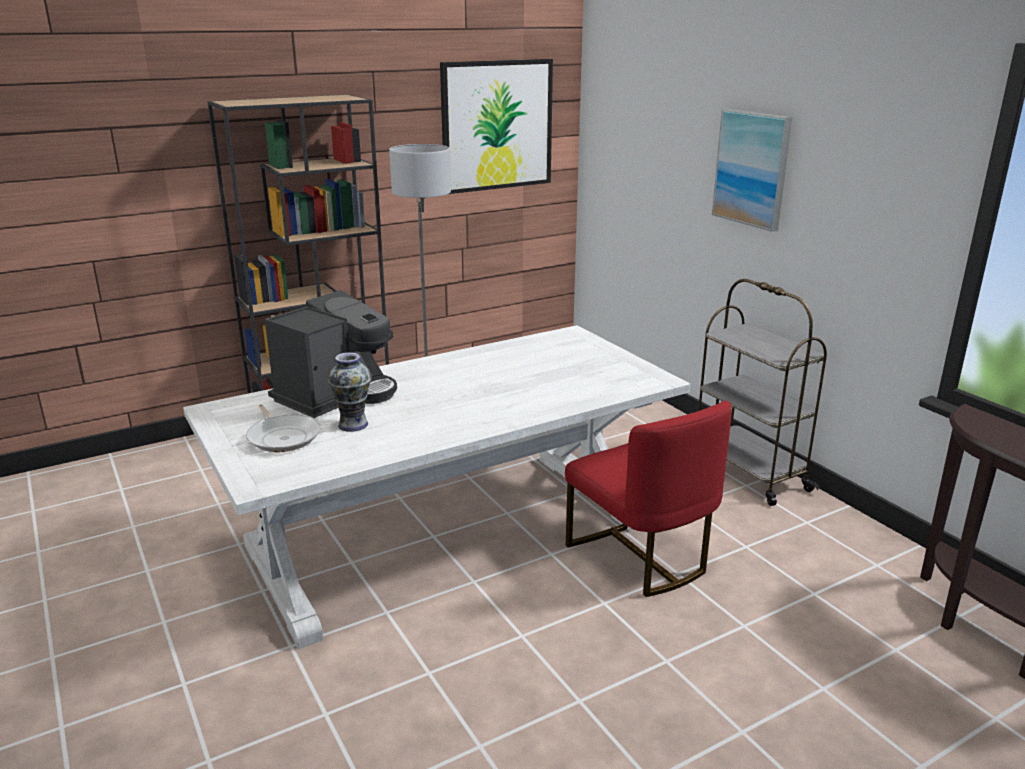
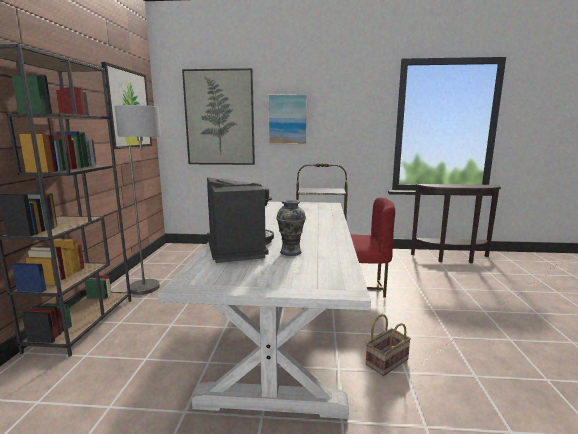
camera: 55 degrees left, 10 degrees down
(283, 437) = (279, 270): frying pan -> none
(441, 648) = (387, 361): none -> basket
(653, 145) = (219, 118): none -> picture

